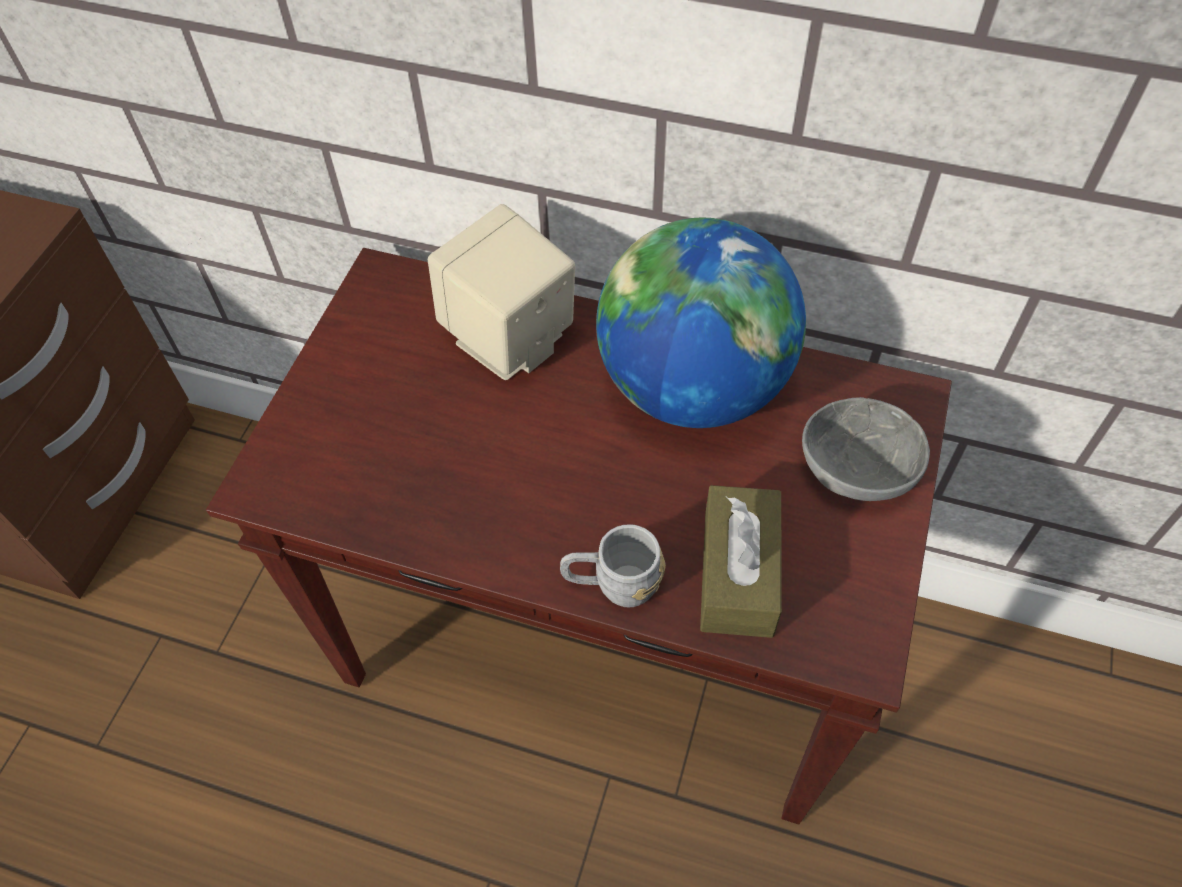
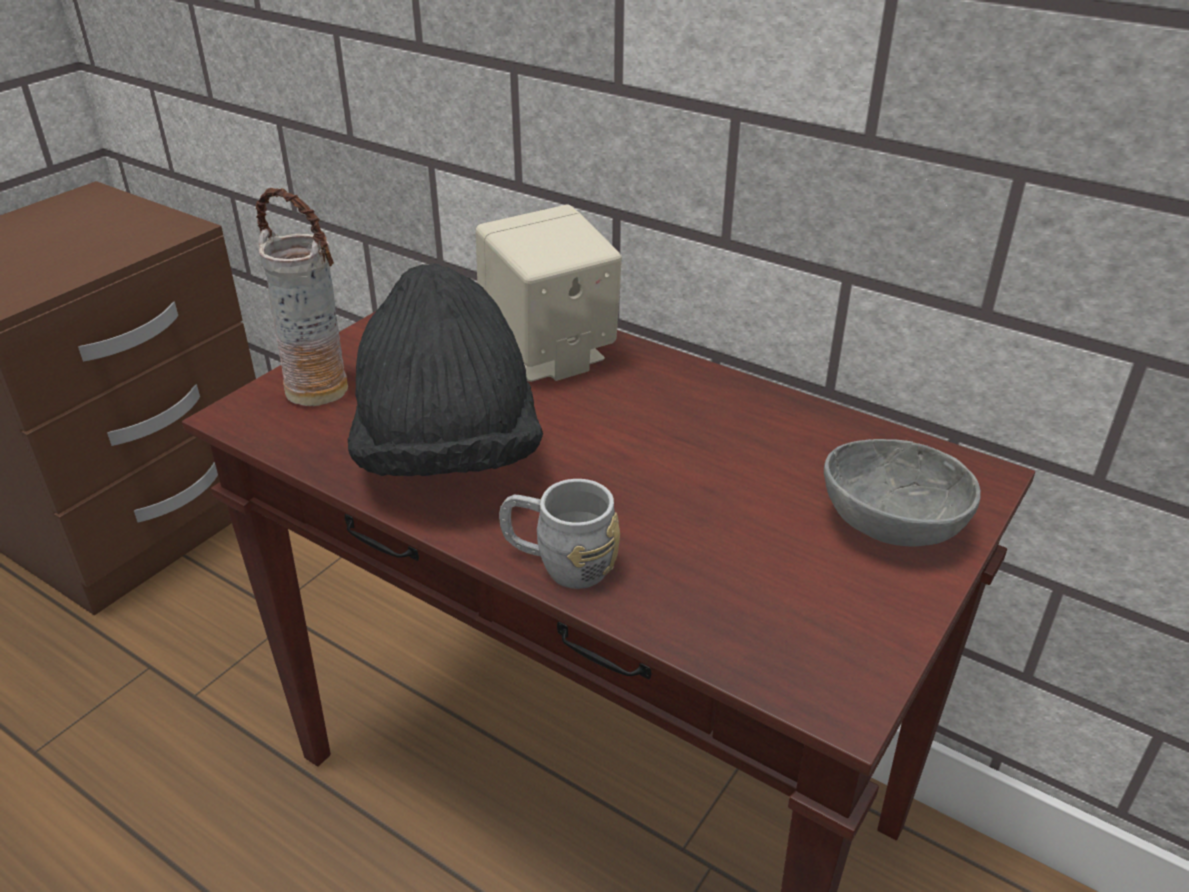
camera: 15 degrees right, 20 degrees down
(316, 437) = (319, 389): none -> vase
(471, 490) = (448, 456): none -> black hat
(693, 387) = (726, 421): globe -> none
(738, 573) = (711, 585): brown tissue box -> none

